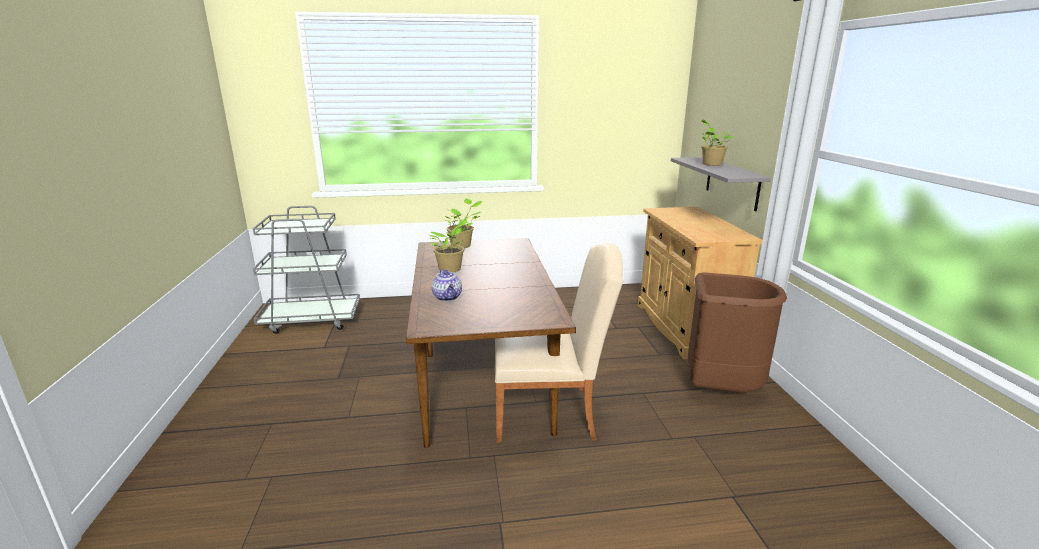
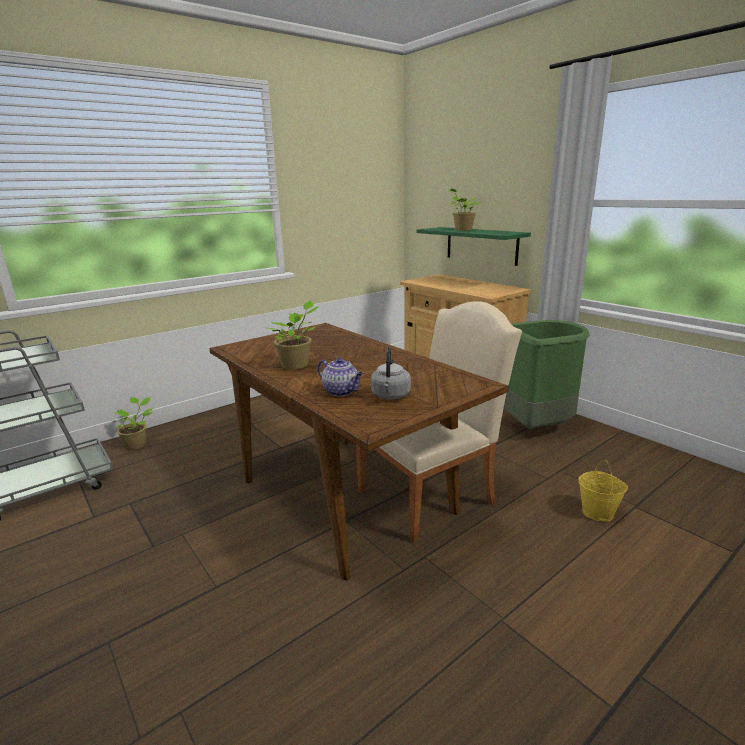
camera: 30 degrees left, 0 degrees up
(462, 246) = (269, 341): potted plant -> potted plant (137, 444)
(473, 310) = (390, 396): none -> grey kettle
(685, 486) = (598, 513): none -> yellow bucket
(720, 389) = (536, 427): brown trash can -> green trash can
(732, 183) = (481, 245): grey shelf -> green shelf

